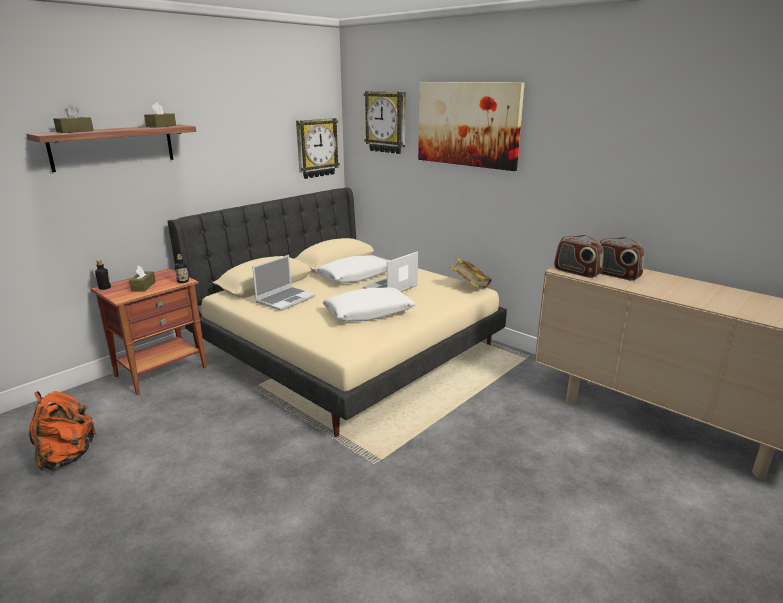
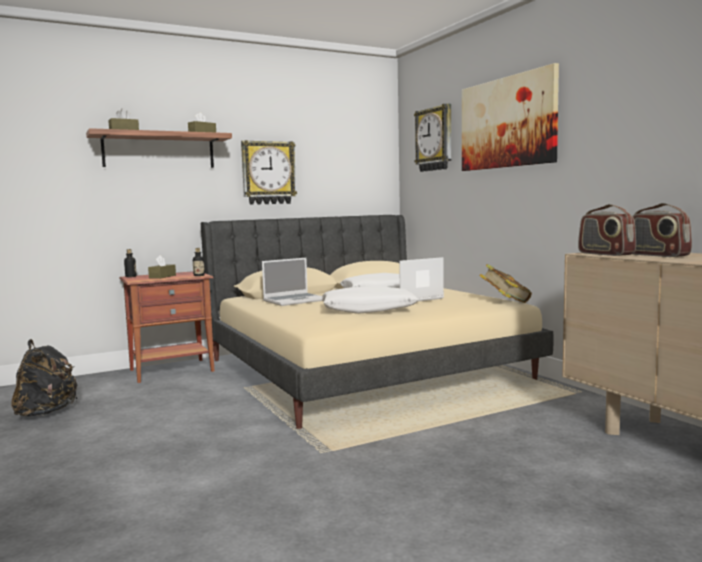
camera: 20 degrees right, 15 degrees down
(67, 457) = (46, 413): orange backpack -> black backpack
(316, 148) = (367, 172): wall clock -> wall clock (268, 173)

